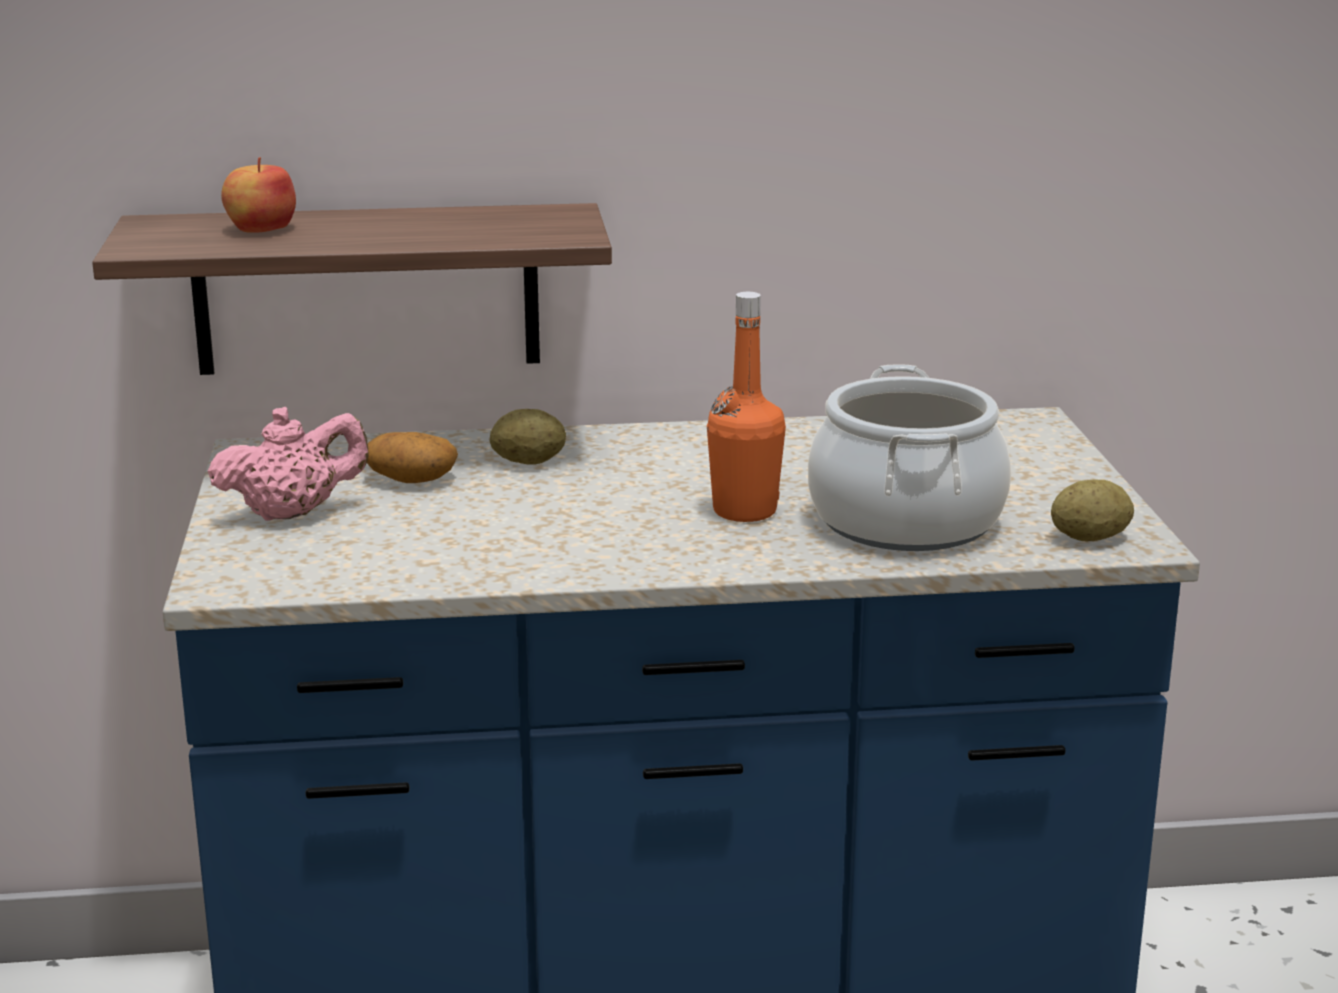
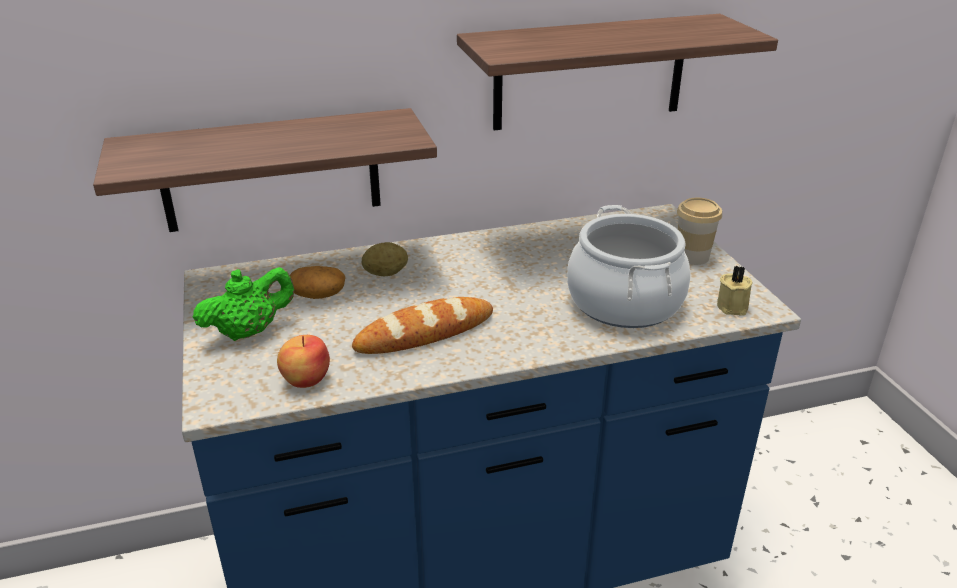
camera: 10 degrees left, 10 degrees up
(261, 229) = (203, 146): apple -> apple (306, 379)
(293, 513) = (249, 331): pink teapot -> green teapot
(562, 533) = (425, 333): none -> bread
(744, 511) = (528, 303): orange bottle -> none
(902, 165) = (590, 72): none -> shelf
(1055, 474) = (692, 256): none -> cup
(1089, 538) = (733, 306): potato -> beige candle

